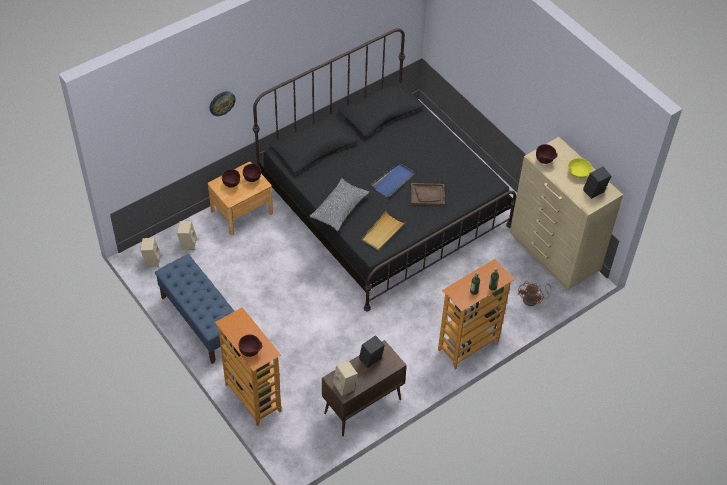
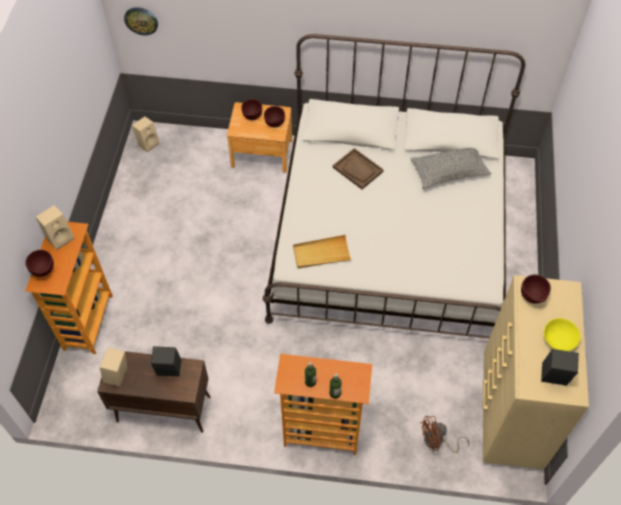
camera: 45 degrees right, 5 degrees up
(187, 243) = (190, 149): beige speaker -> beige speaker (60, 237)
(201, 321) = (126, 223): blue bench -> none
(221, 103) = (261, 20): wall clock -> wall clock (141, 20)
(339, 209) = (307, 202): grey pillow -> grey pillow (449, 172)
(383, 206) = (389, 235): black bed -> white bed
(393, 181) = (388, 211): blue tray -> none
(427, 195) = (406, 249): brown tray -> brown tray (358, 169)

